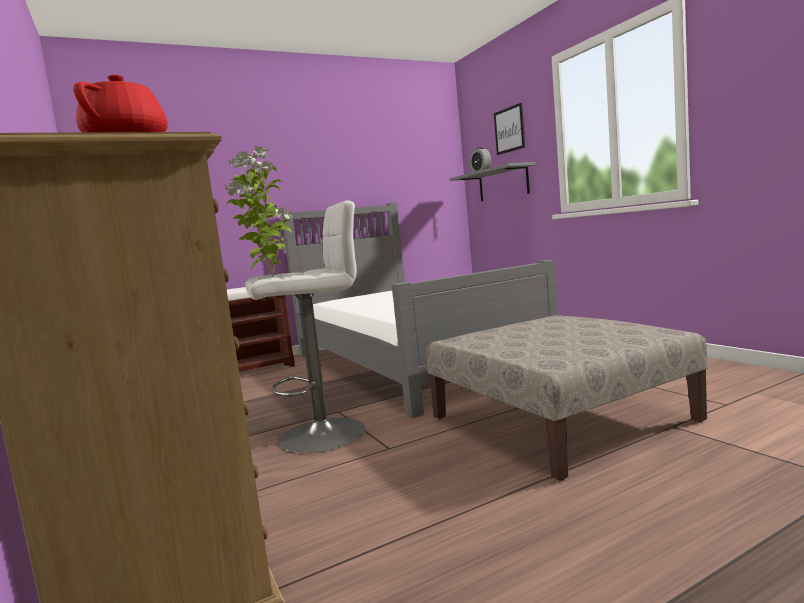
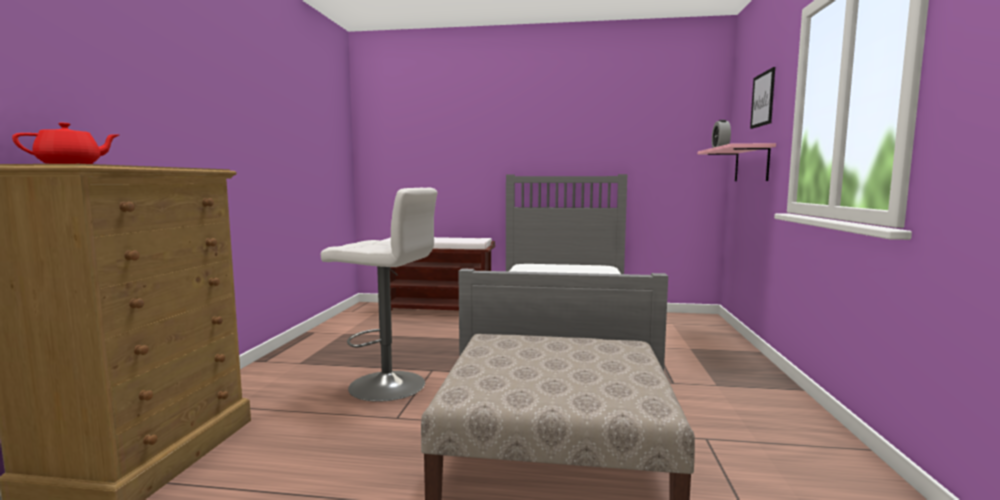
camera: 35 degrees right, 0 degrees up
(270, 276) = (359, 243): potted plant -> none
(503, 183) = (751, 164): grey shelf -> pink shelf

